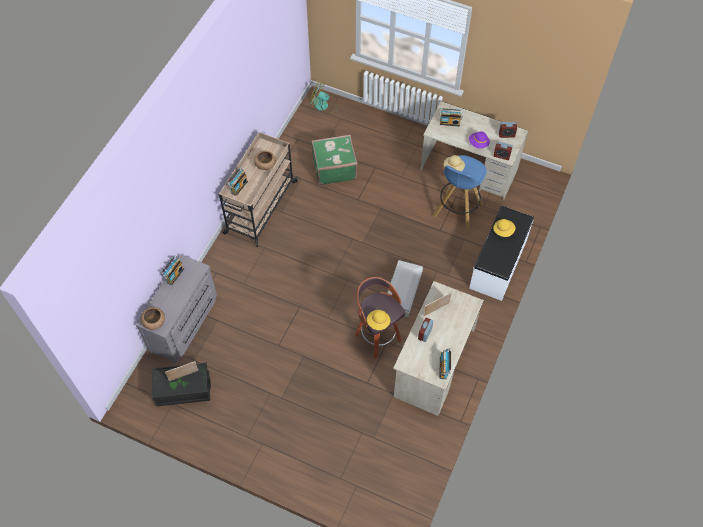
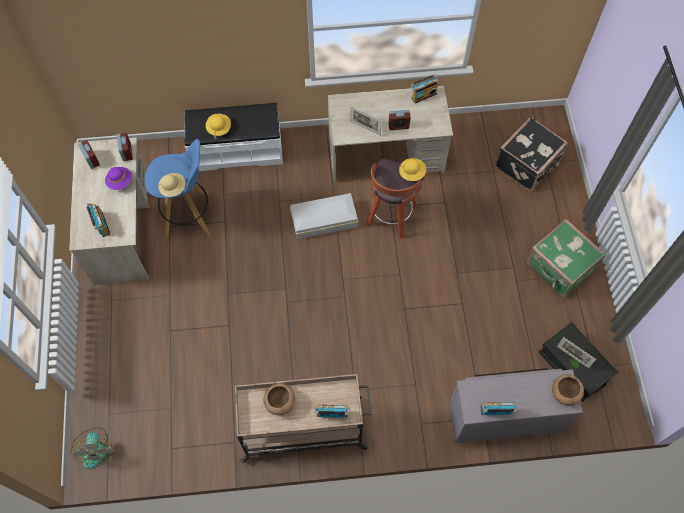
camera: 120 degrees left, 5 degrees up
(334, 168) = (196, 377): green suitcase -> green suitcase (559, 268)
(363, 469) = (528, 164): none -> black suitcase

